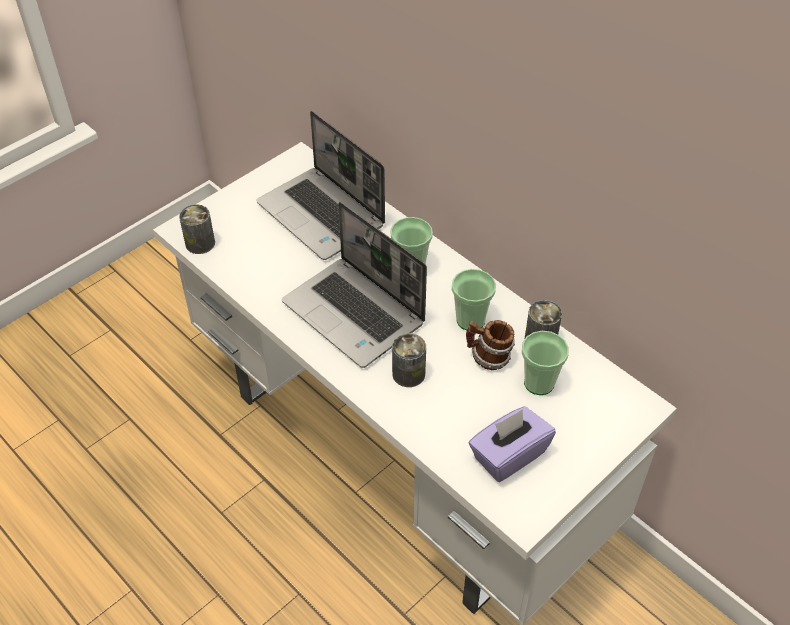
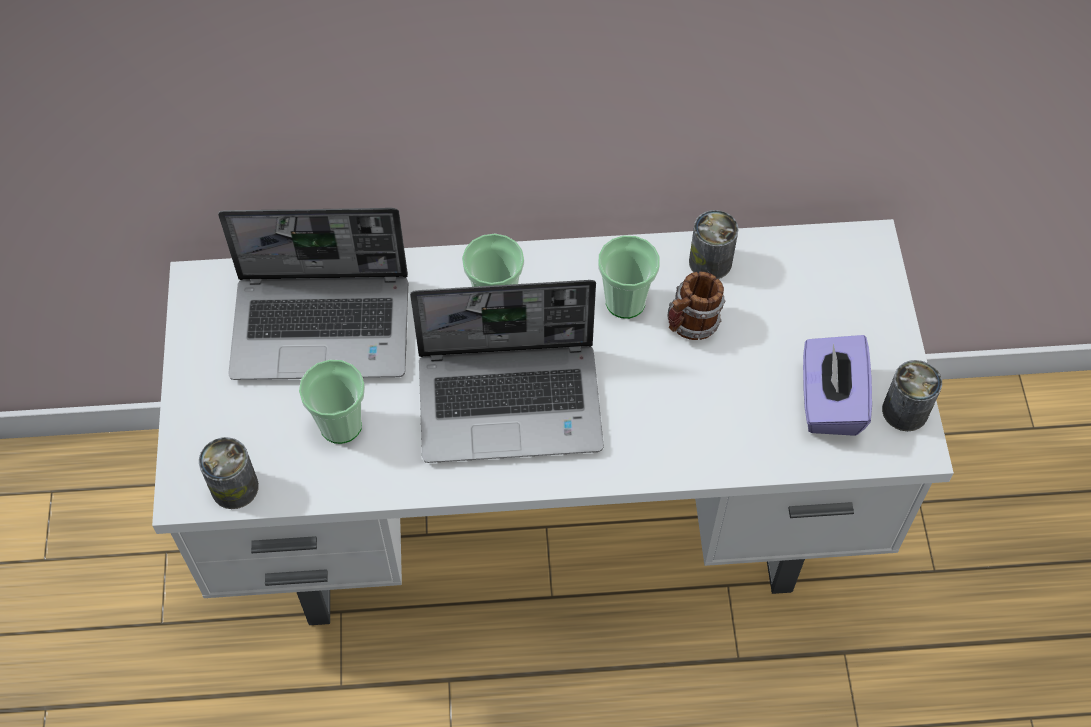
camera: 50 degrees left, 10 degrees up
(408, 374) = (645, 413): can -> can (905, 411)
(539, 383) = (763, 306): cup -> cup (341, 425)

